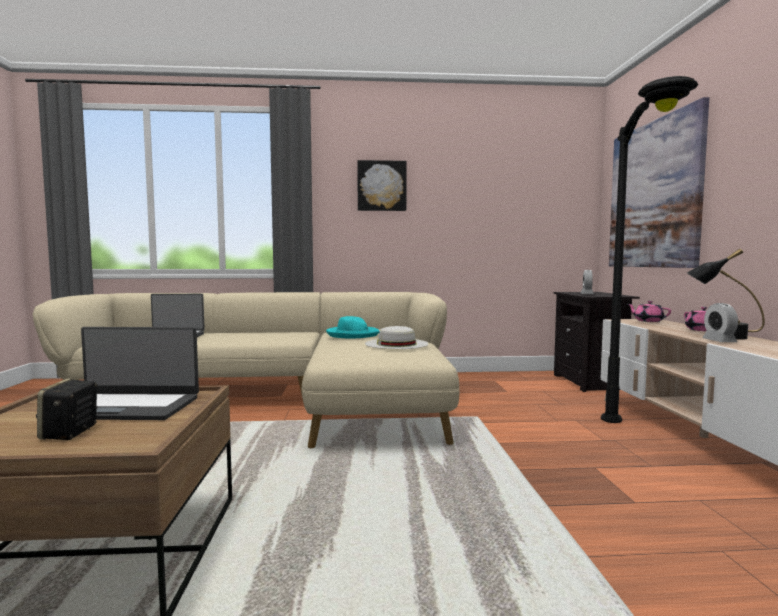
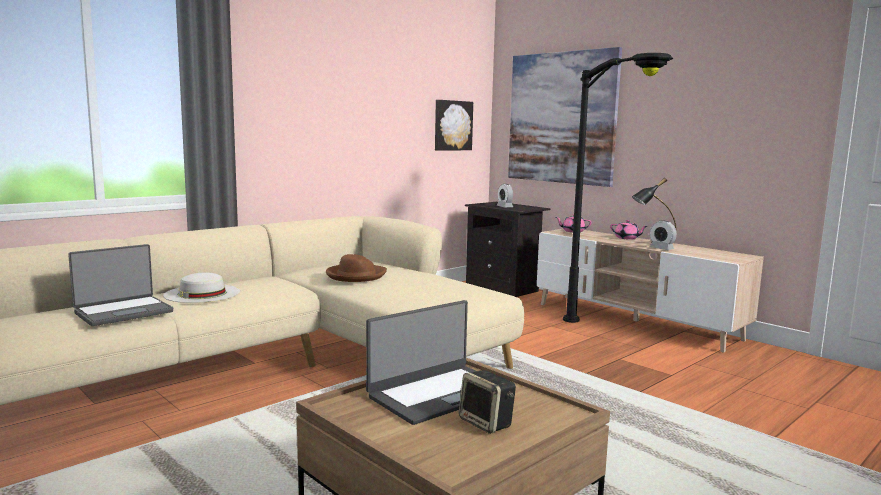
camera: 40 degrees left, 5 degrees up
(352, 334) = (356, 275): turquoise hat -> brown hat
(381, 186) = (305, 86): picture -> picture (452, 125)
(396, 344) = (433, 281): white hat -> white hat (202, 293)

